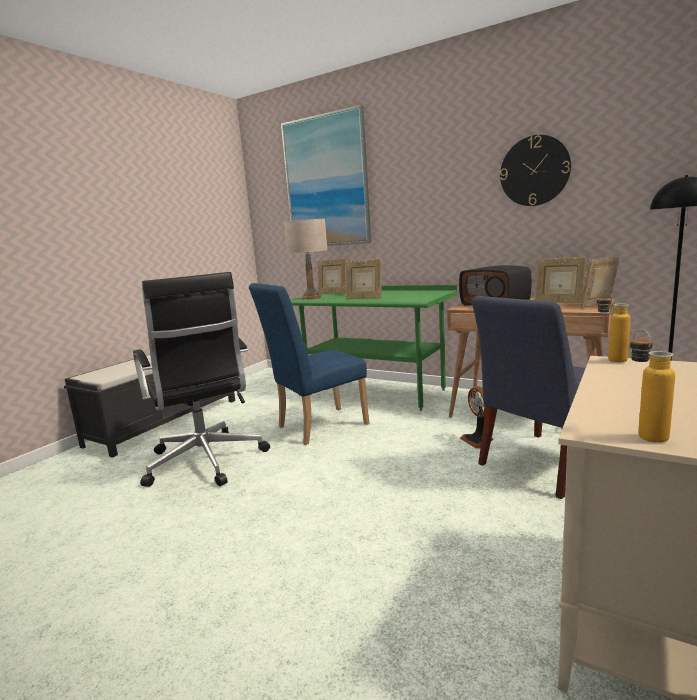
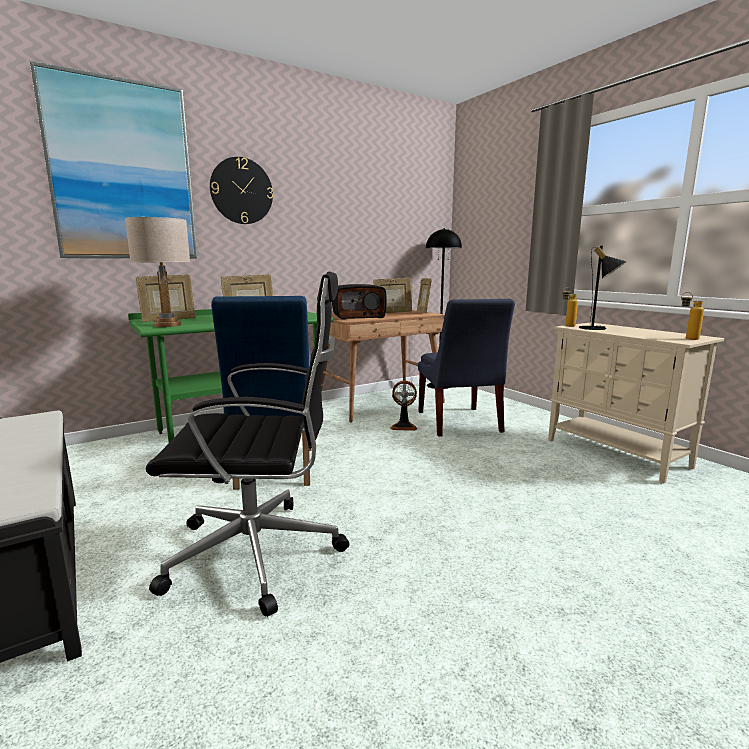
camera: 65 degrees left, 0 degrees up
(534, 171) = (353, 208): wall clock -> wall clock (241, 191)
(628, 374) = (597, 328): none -> black table lamp

